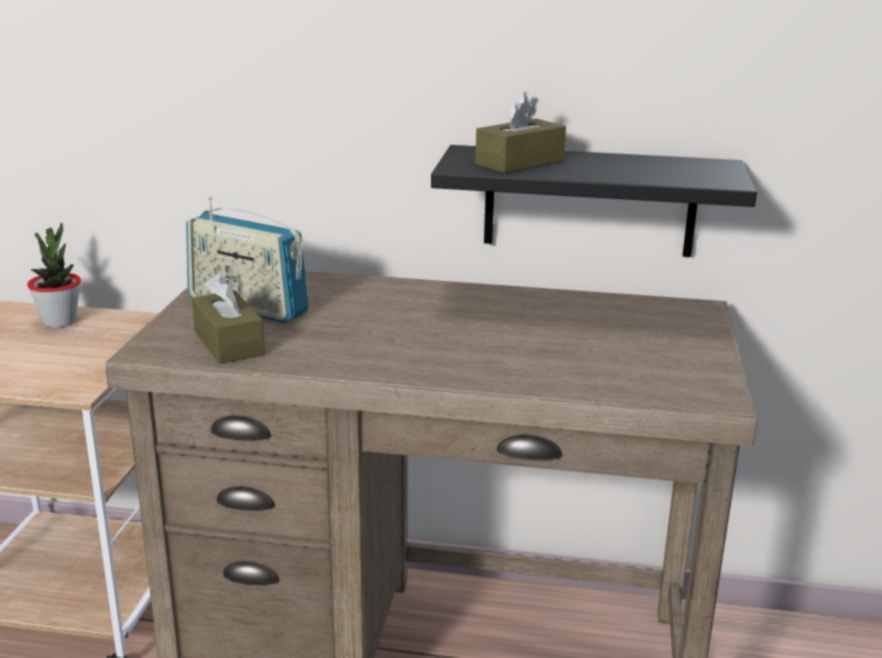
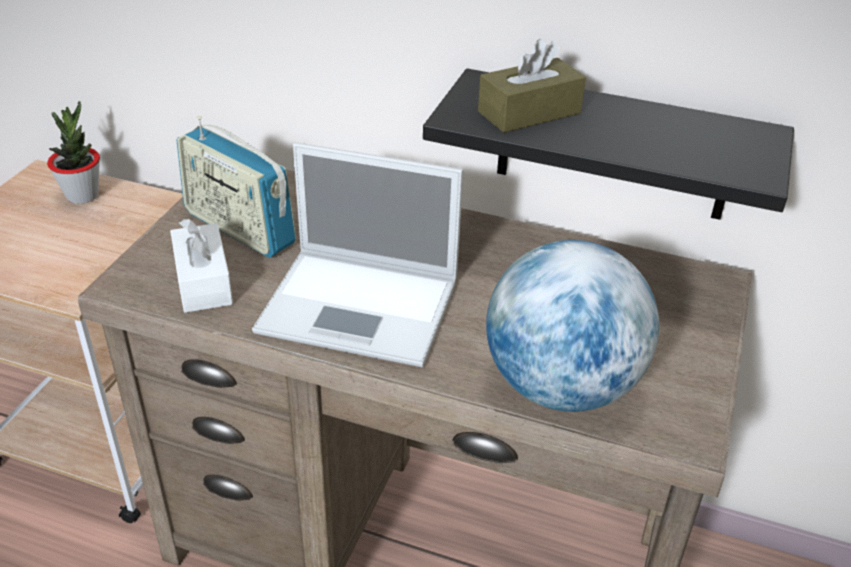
camera: 10 degrees right, 15 degrees up
(228, 343) = (203, 282): brown tissue box -> white tissue box
(390, 346) = (363, 307): none -> laptop
(593, 379) = (561, 386): none -> globe

